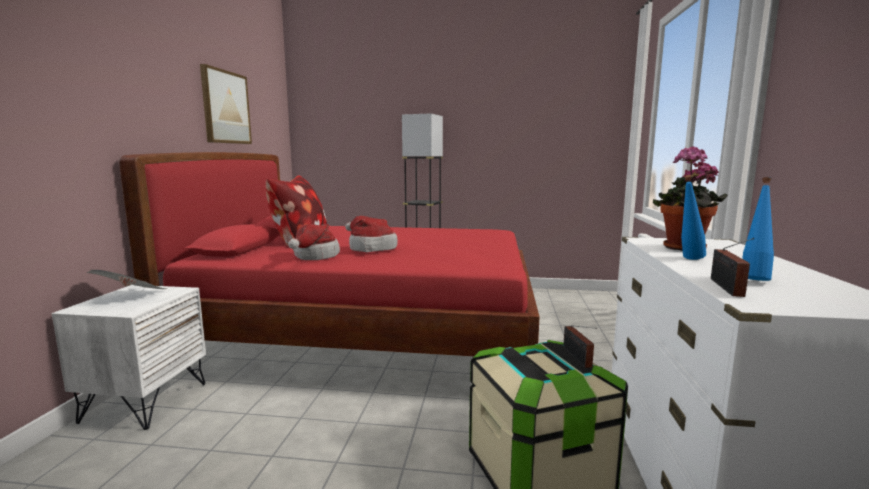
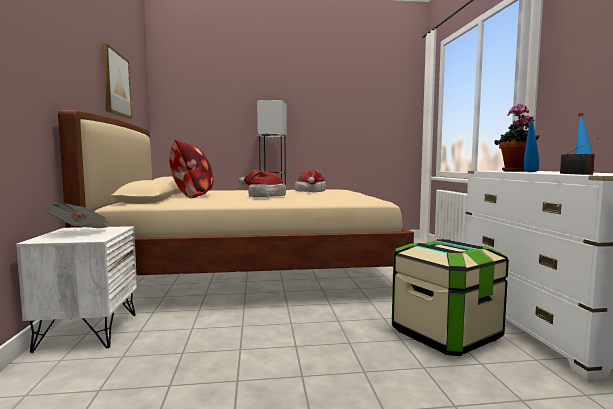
camera: 15 degrees left, 5 degrees down
(313, 256) = (224, 201): hat -> hat (310, 191)
(369, 333) = (252, 273): red bed -> beige bed
(577, 358) = (468, 243): radio -> none

